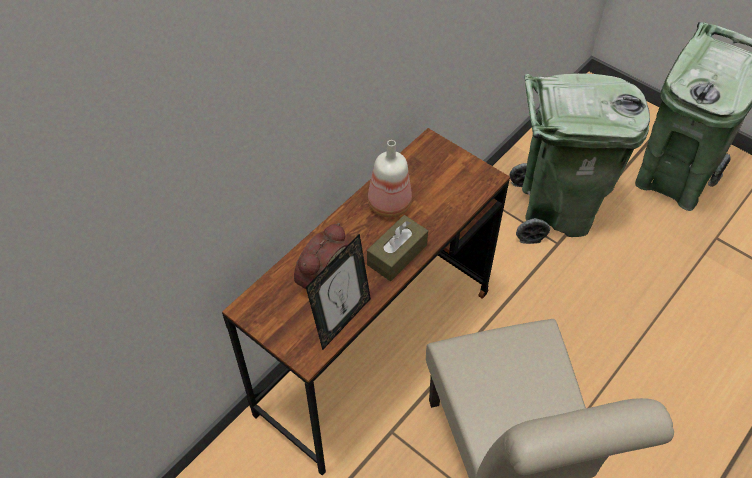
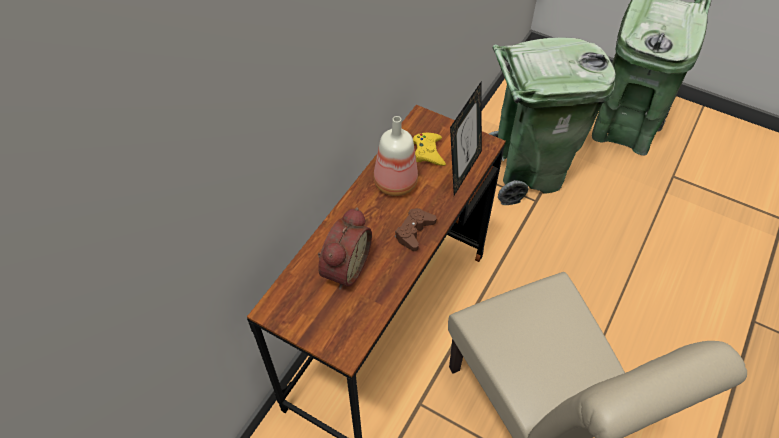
camera: 10 degrees left, 0 degrees up
(342, 320) = (373, 306): picture frame -> picture frame (463, 171)
(397, 255) = (414, 232): brown tissue box -> brown game controller
(429, 178) = (428, 152): none -> yellow game controller

